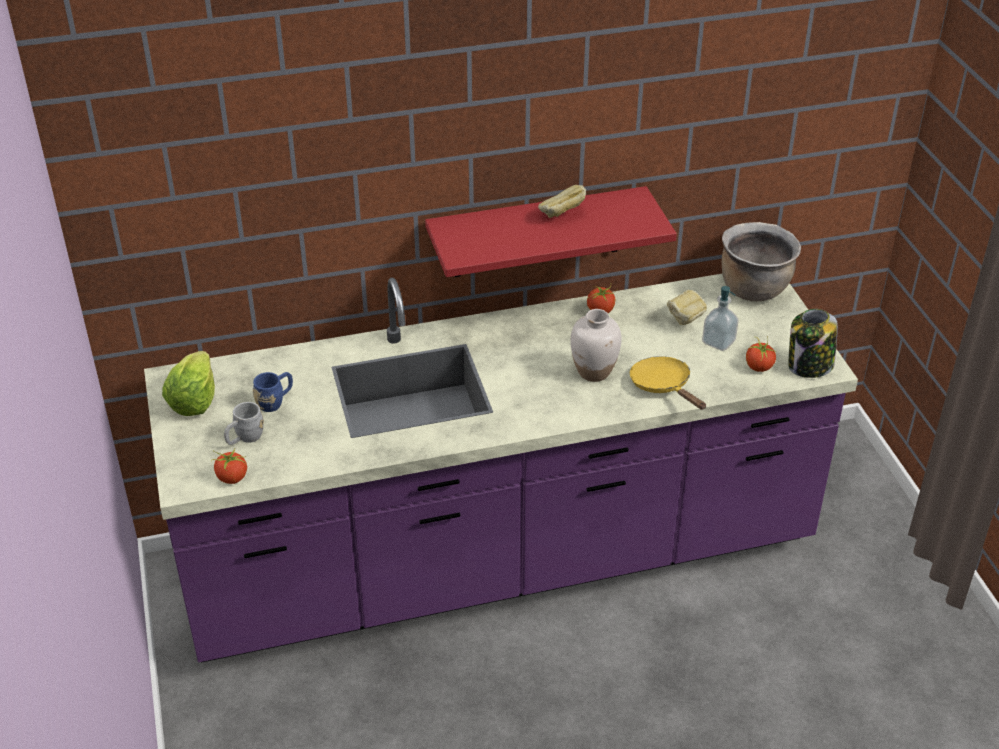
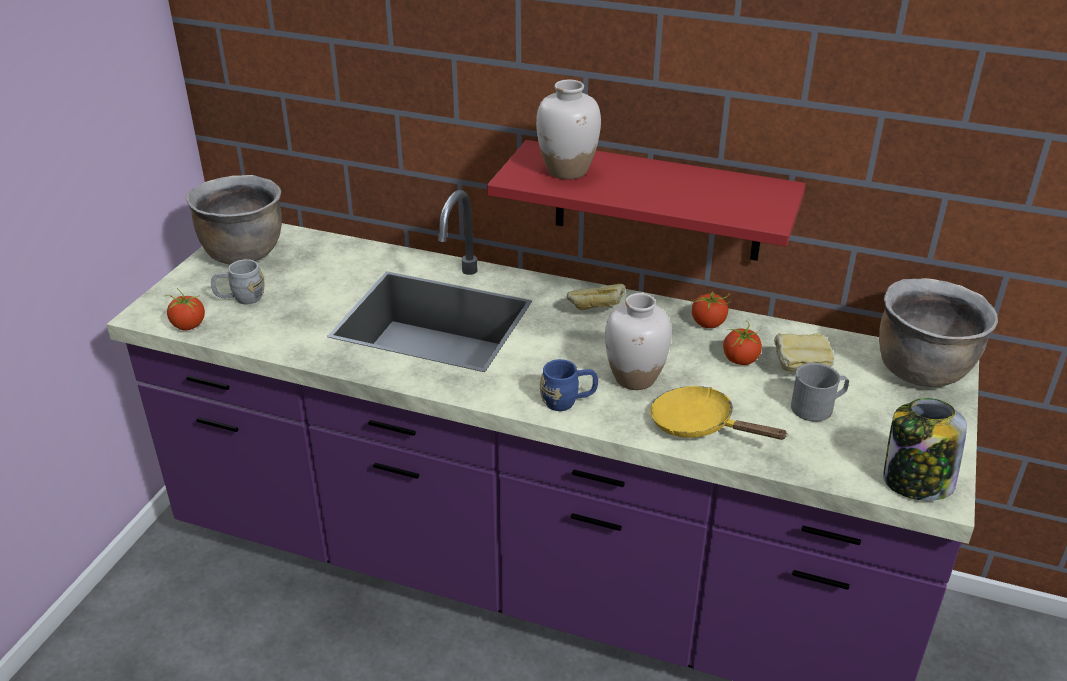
camera: 35 degrees right, 5 degrees down
(194, 400) = (243, 253): lettuce -> brown cooking pot
(275, 401) = (303, 280): blue mug -> blue mug (568, 401)
(488, 236) = (568, 171): none -> white vase
(562, 215) = (671, 178): bread -> bread (595, 312)
(663, 386) = (699, 425): yellow frying pan -> yellow frying pan turned 60 degrees counterclockwise
(718, 342) = (818, 407): soap dispenser -> grey mug
(759, 367) = (843, 455): tomato -> tomato (740, 360)

